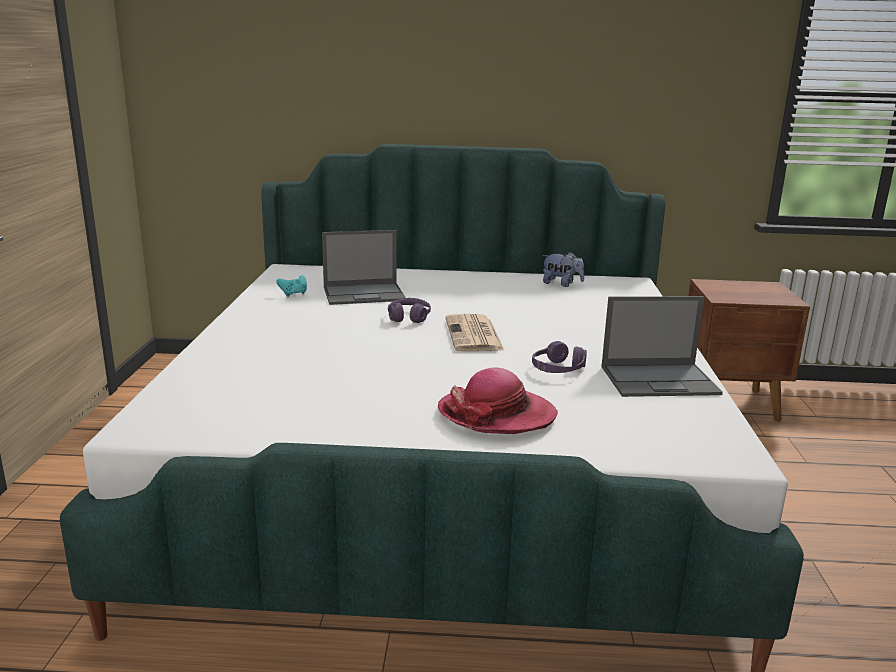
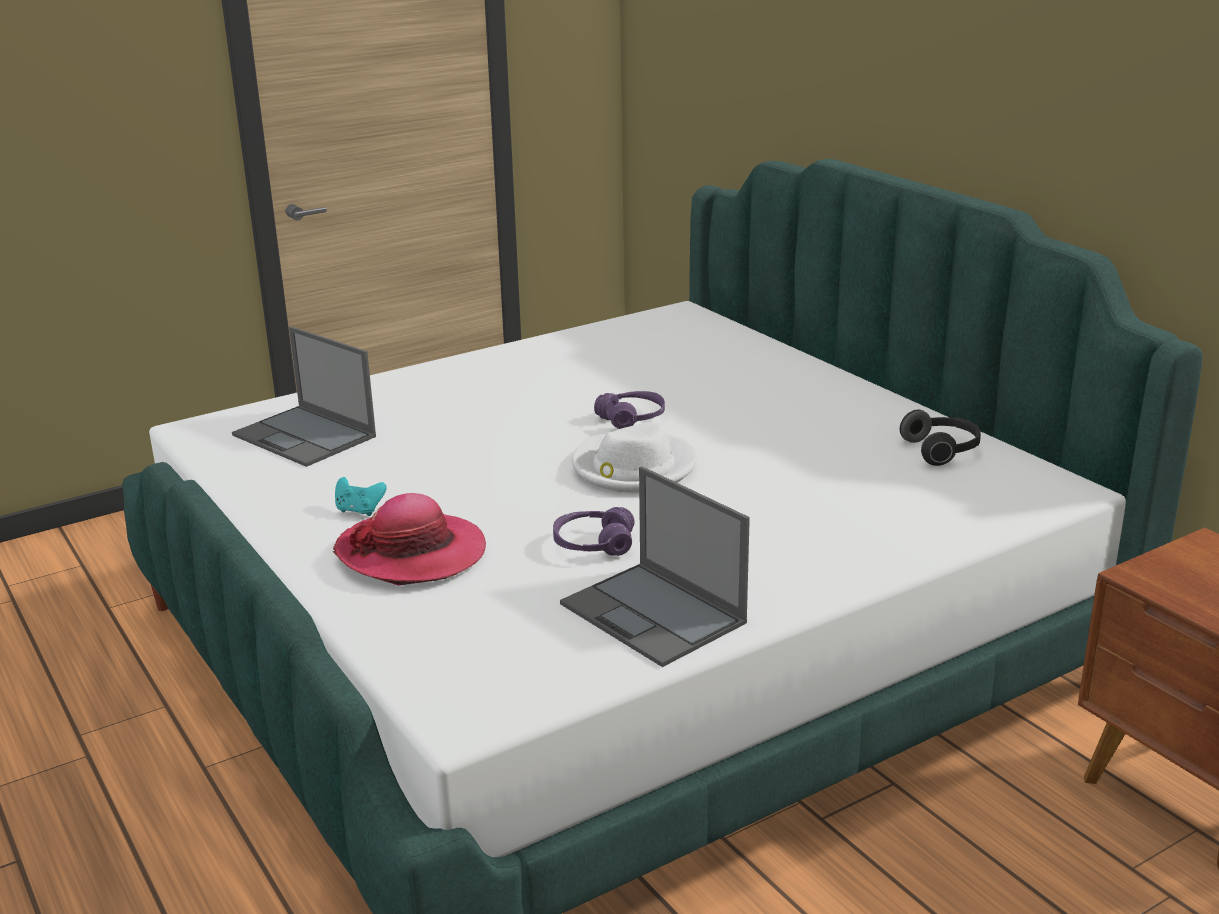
camera: 55 degrees right, 5 degrees up
(293, 294) = (605, 347): turquoise game controller -> turquoise game controller (359, 511)
(365, 294) = (670, 373): laptop -> laptop (306, 436)
(474, 335) = (633, 468): newspaper -> white hat
(561, 284) = (942, 451): plush toy -> headphones

